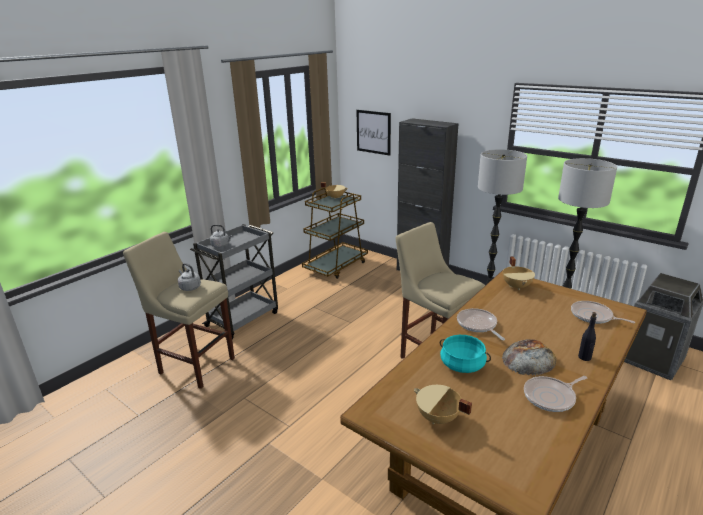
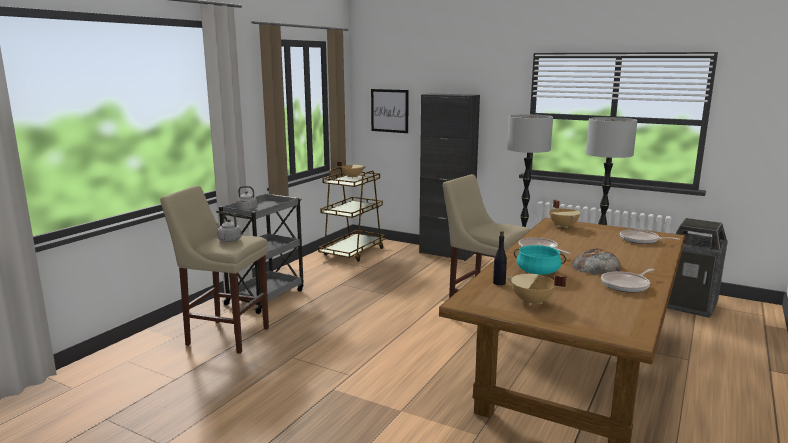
camera: 10 degrees left, 10 degrees down
(584, 357) = (644, 263): black bottle -> black bottle (499, 283)

